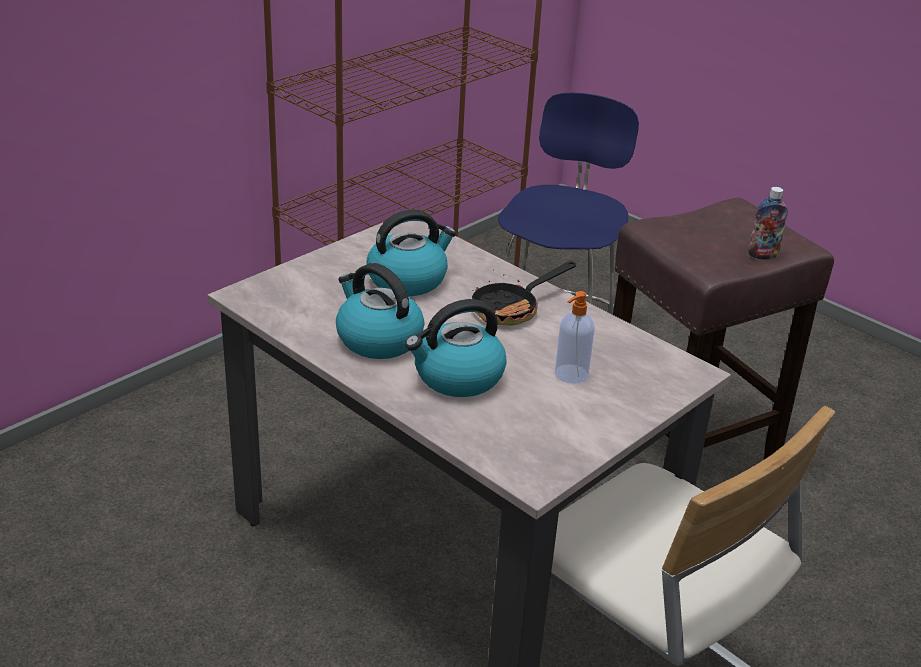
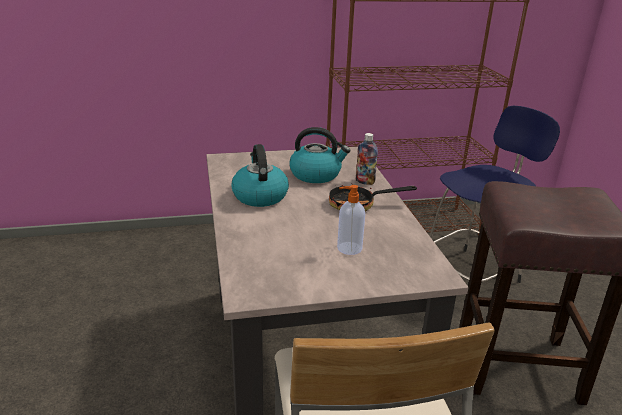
camera: 35 degrees right, 5 degrees down
(457, 377) = (277, 227): kettle -> none
(762, 255) = (577, 224): bottle -> bottle (365, 182)

